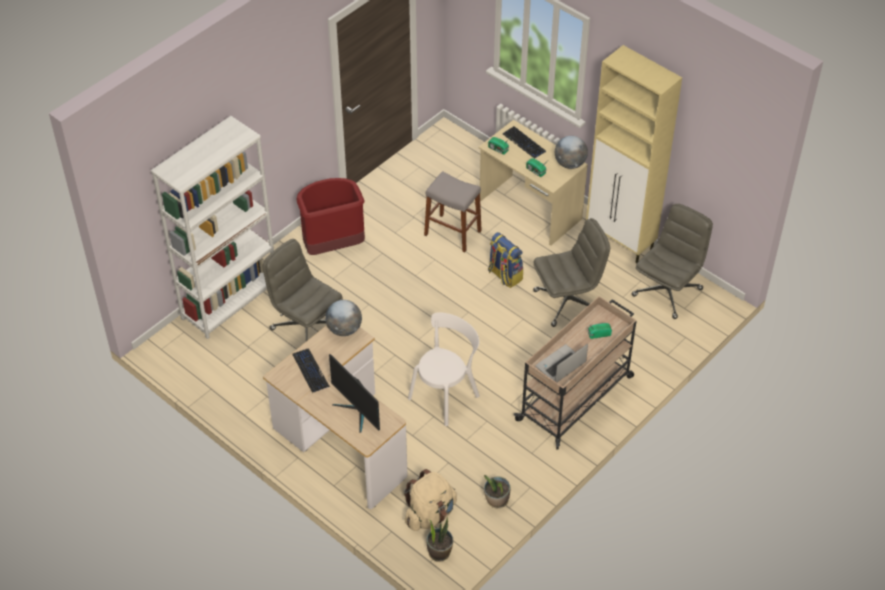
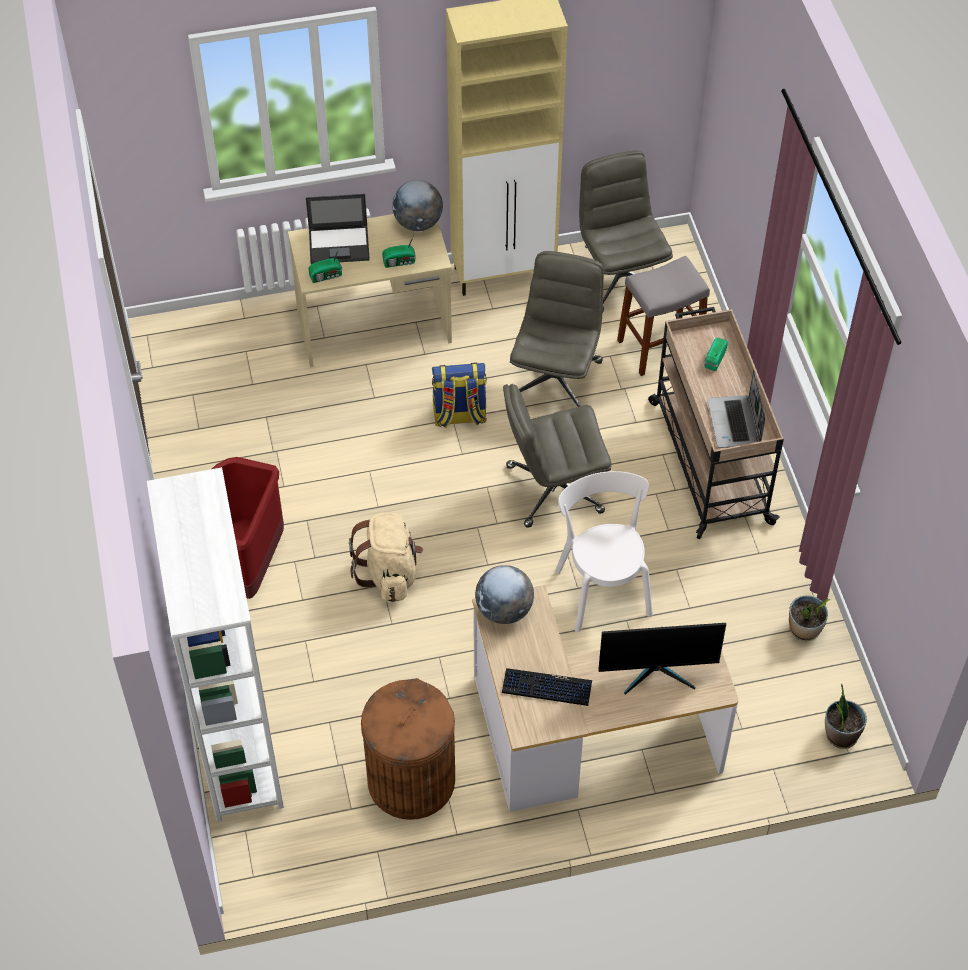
camera: 55 degrees left, 5 degrees up
(262, 379) = (411, 779): none -> brown trash can
(306, 327) = (362, 677): grey office chair -> grey office chair (553, 489)
(430, 514) = (777, 712): beige backpack -> beige backpack (389, 573)
(452, 233) = (341, 426): grey stool -> grey stool (660, 346)
(524, 143) = (340, 244): keyboard -> laptop

